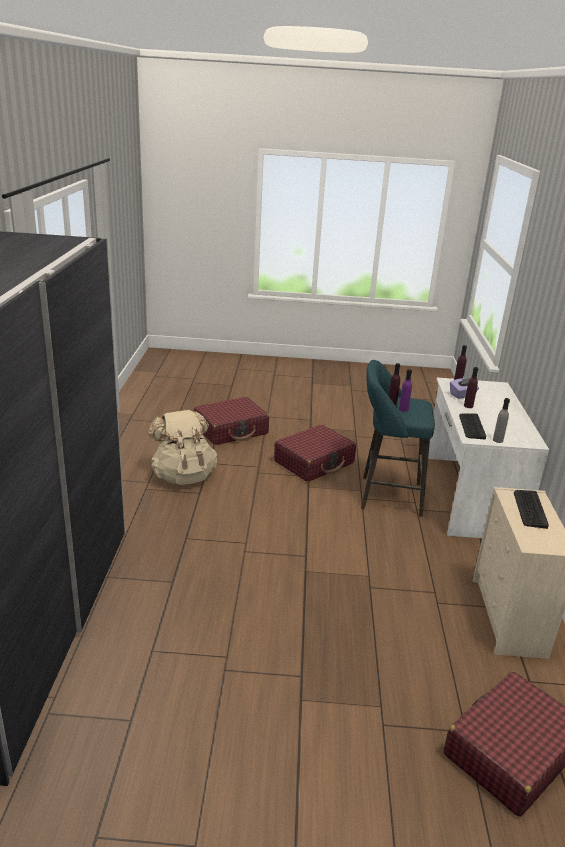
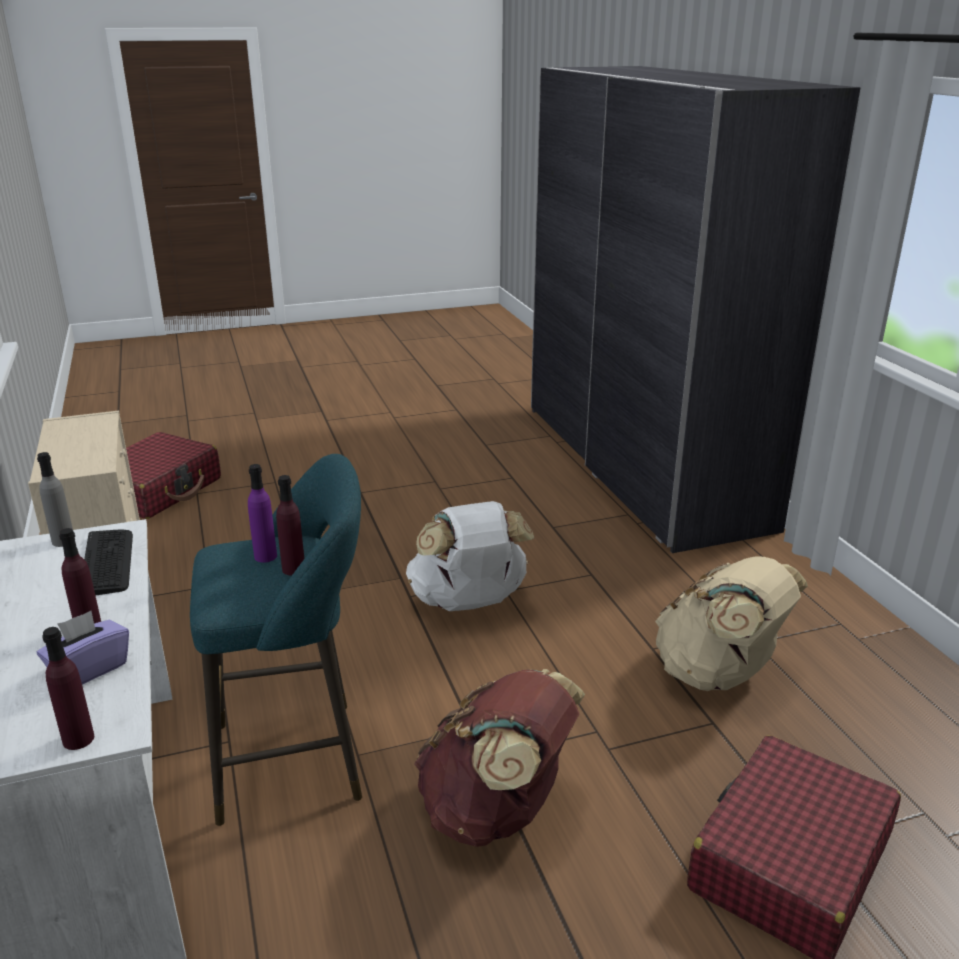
camera: 160 degrees right, 0 degrees up
(273, 541) = (468, 603): none -> white backpack
(314, 462) = (497, 810): red suitcase -> brown backpack
(529, 509) = (75, 452): keyboard -> none

